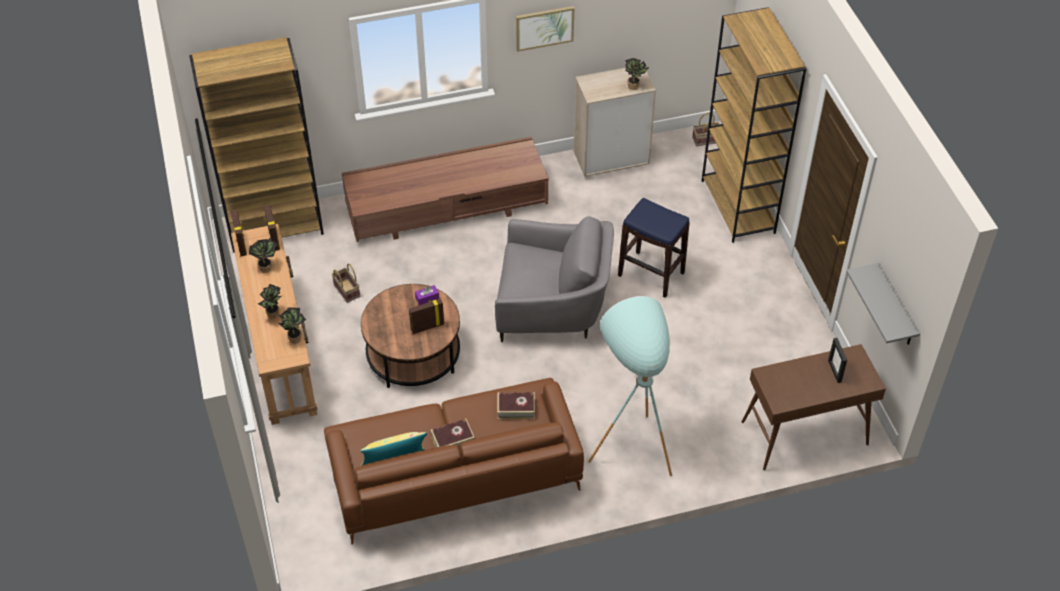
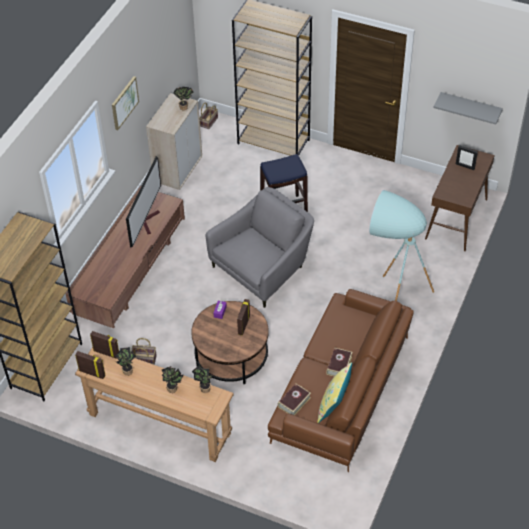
camera: 50 degrees left, 0 degrees up
(492, 171) = (148, 221): none -> television
(516, 408) = (344, 322): book -> book (294, 402)

